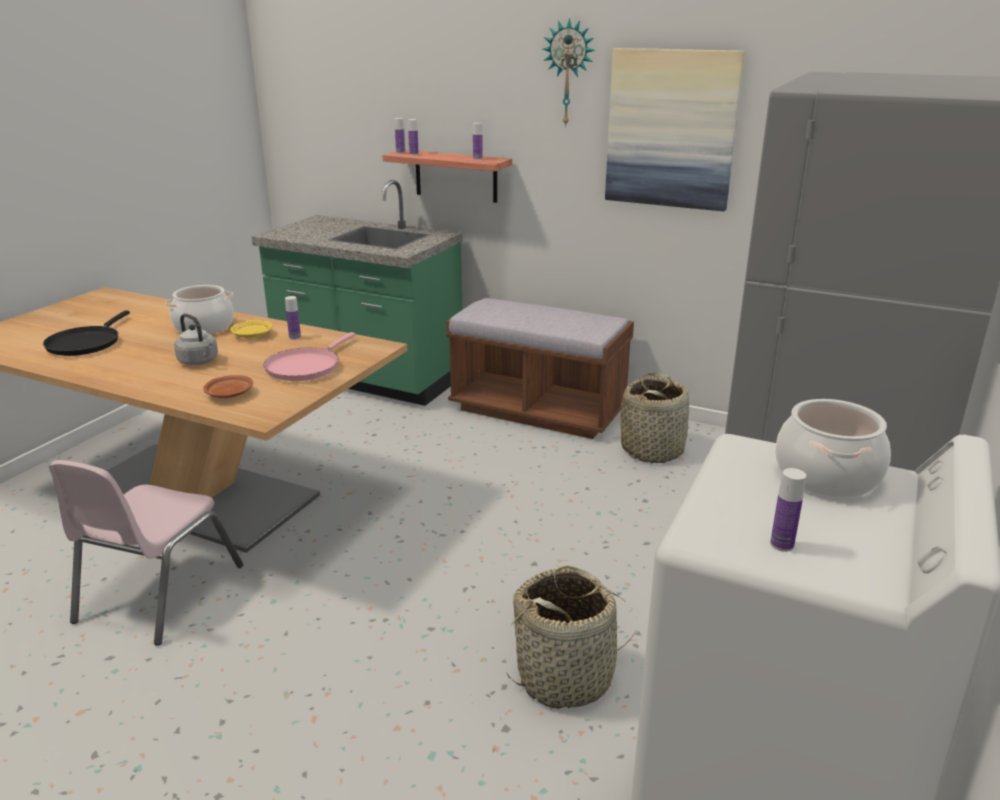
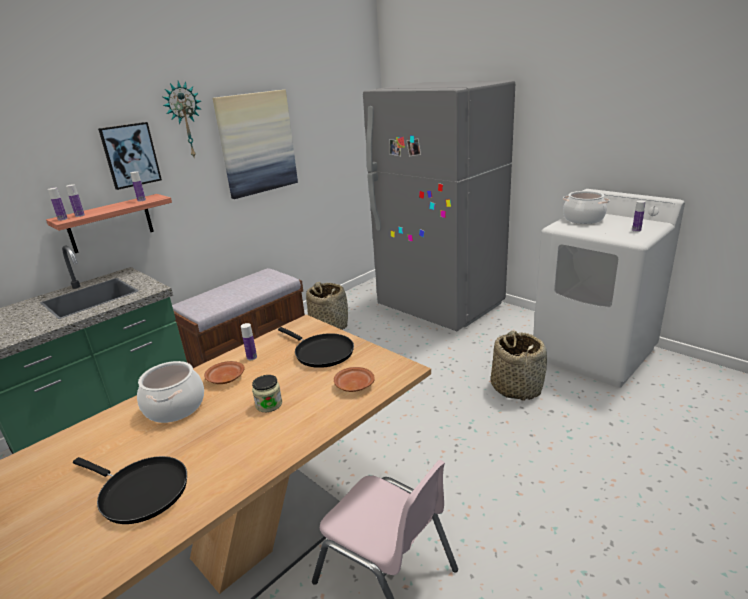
camera: 70 degrees left, 0 degrees up
(199, 362) = (269, 404): grey kettle -> jar
(252, 335) = (225, 378): yellow plate -> brown plate
(306, 367) = (321, 352): pink frying pan -> black frying pan
(494, 103) = (130, 155): none -> picture

